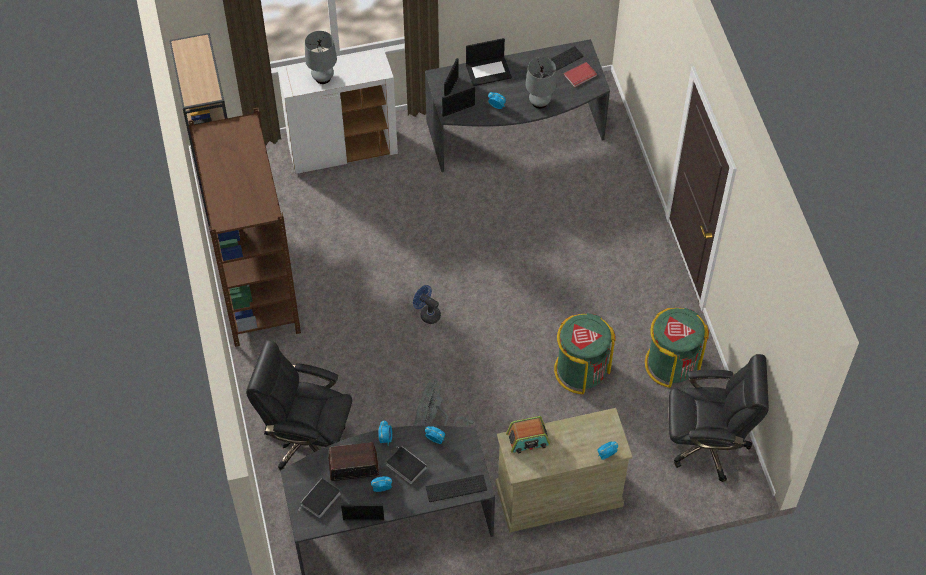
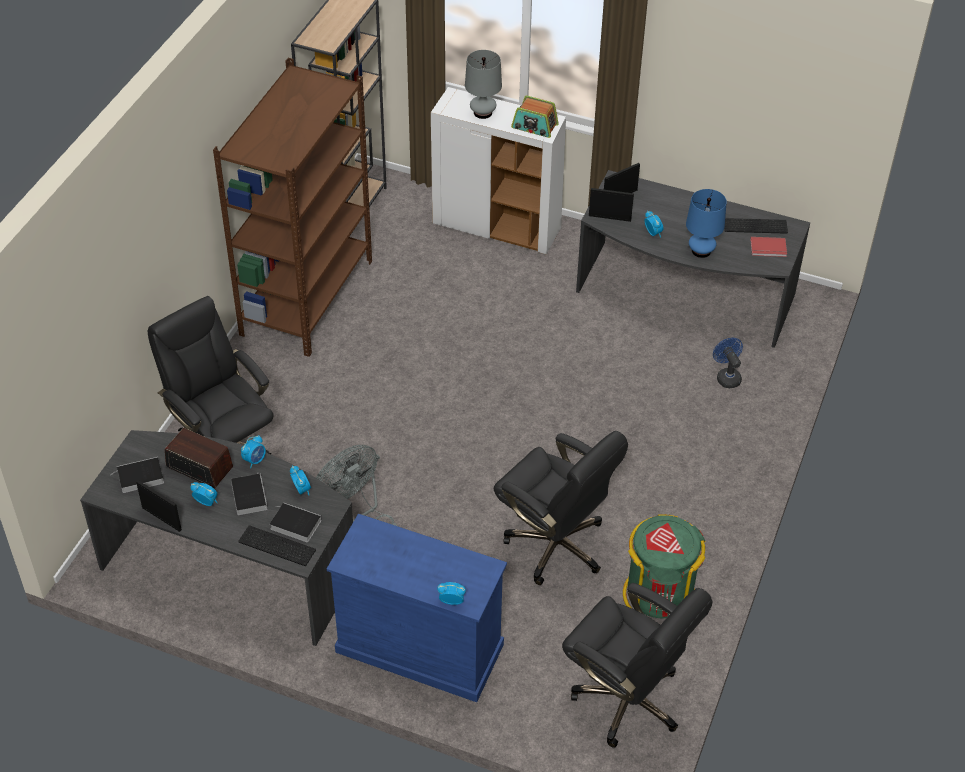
camera: 35 degrees right, 10 degrees down
(427, 314) = (444, 406): blue fan -> blue fan (726, 377)
(453, 466) = (294, 524): none -> book
(489, 71) = (673, 199): laptop -> none
(528, 440) = (383, 538): radio -> radio (534, 126)
(539, 102) = (701, 251): grey table lamp -> blue table lamp
(558, 495) = (418, 649): beige dresser -> blue dresser
(581, 369) = (554, 544): green trash can -> black office chair

